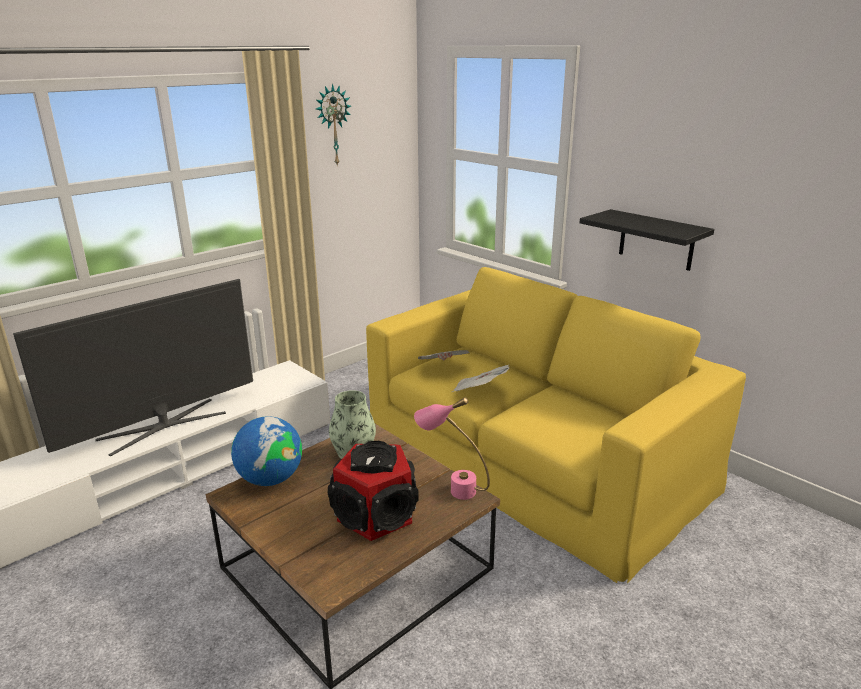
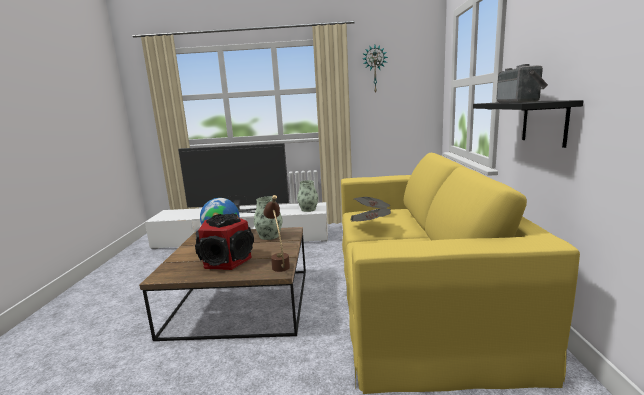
camera: 45 degrees right, 10 degrees down
(287, 383) = (308, 209): none -> vase
(452, 488) = (279, 264): pink table lamp -> brown table lamp
(643, 222) = (520, 101): none -> radio

